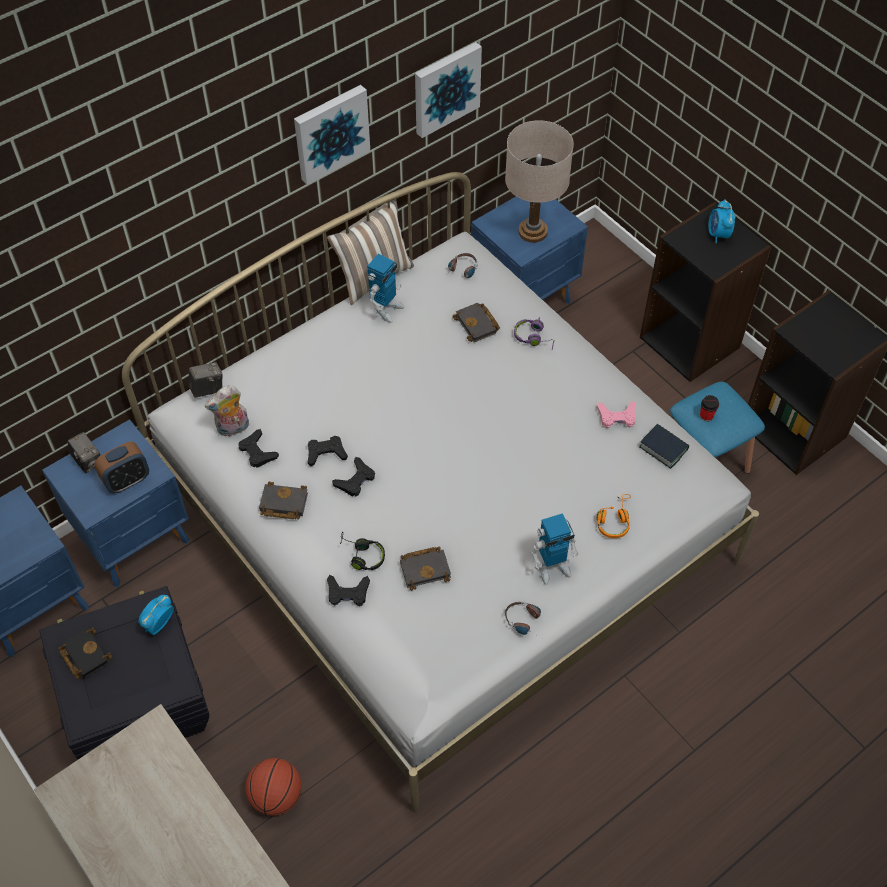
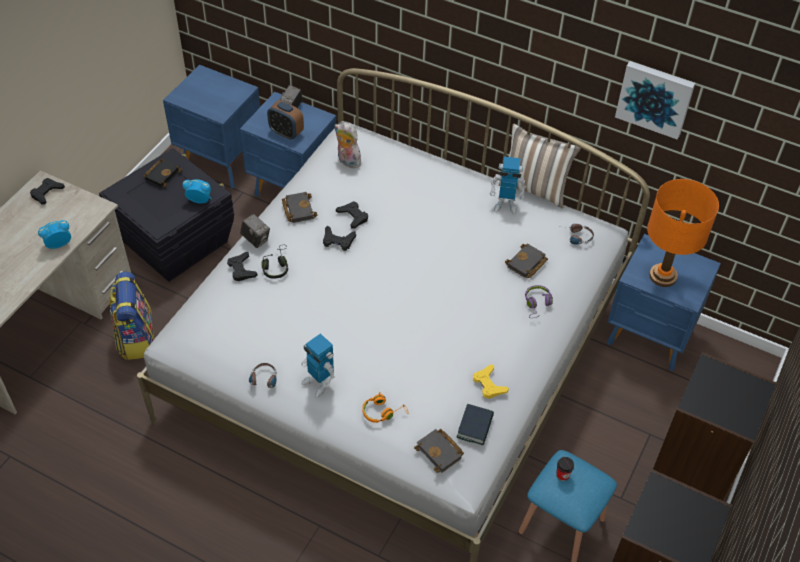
camera: 65 degrees right, 5 degrees down
(207, 389) = (374, 137): camera -> camera (256, 239)
(257, 452) = (334, 181): black game controller -> black game controller (47, 193)
(276, 796) = (136, 338): basketball -> backpack
(330, 132) = (543, 45): picture -> none
(426, 568) = (281, 306): black book -> black book (440, 452)
(532, 231) = (663, 276): beige table lamp -> orange table lamp
(617, 417) = (489, 384): pink game controller -> yellow game controller
(718, 234) = (737, 396): alarm clock -> alarm clock (58, 244)

